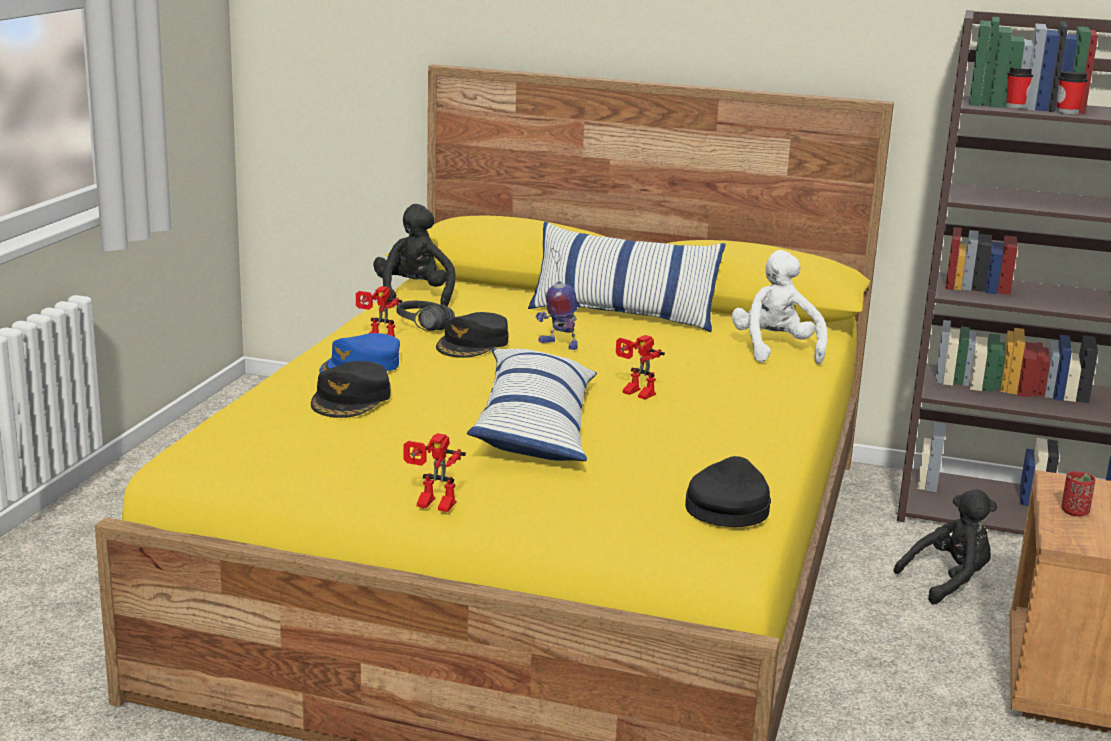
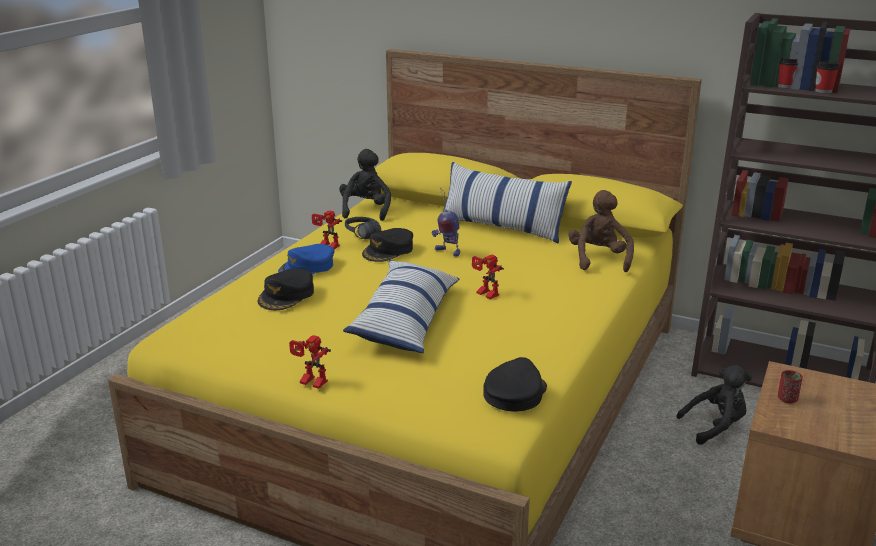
camera: 10 degrees right, 5 degrees up
(775, 350) = (599, 259): white plush toy -> brown plush toy

